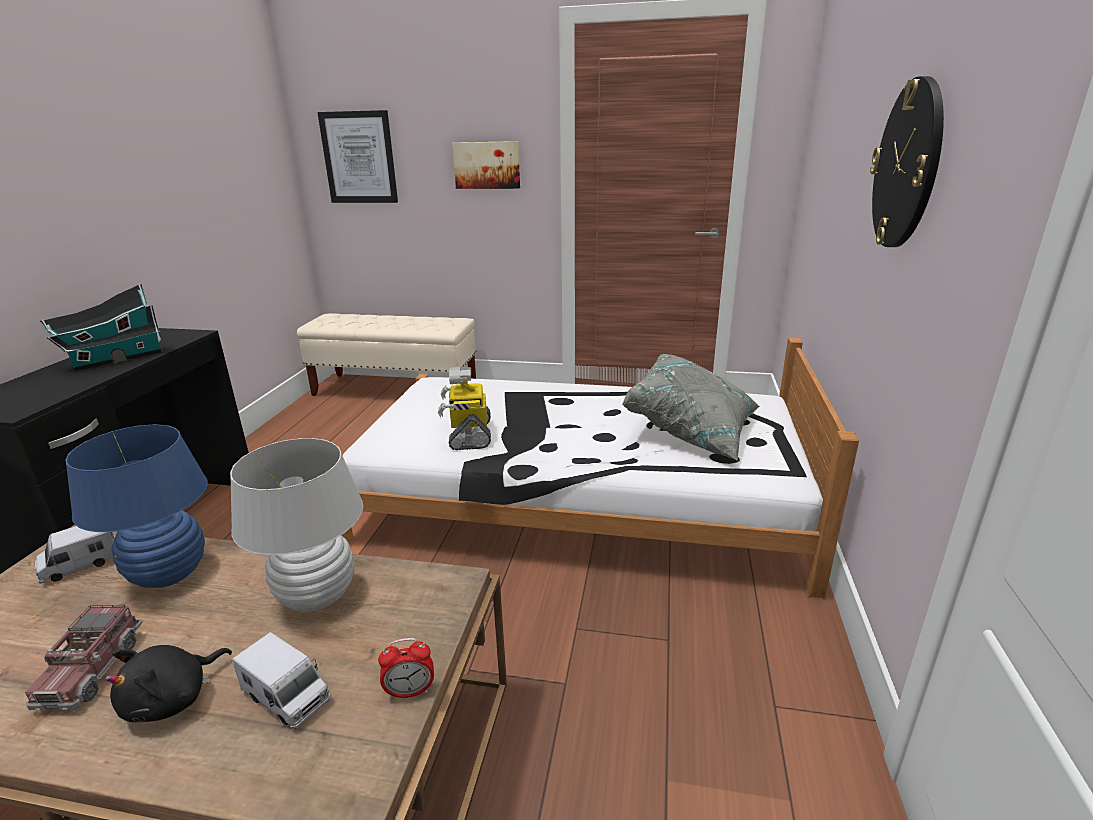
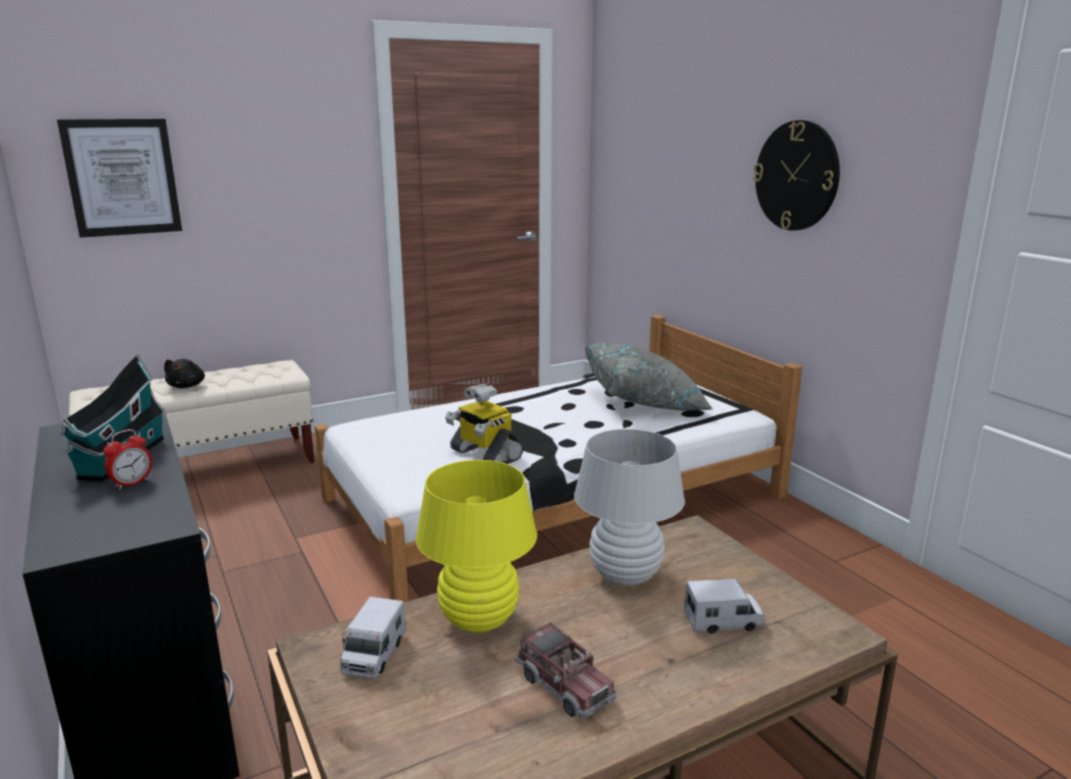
camera: 40 degrees left, 5 degrees down
(169, 574) = (479, 619): blue table lamp -> yellow table lamp
(173, 699) = (659, 662): black plush toy -> black plush toy (187, 386)
(410, 692) = (780, 583): alarm clock -> alarm clock (132, 483)
(487, 165) = (299, 181): picture -> none

